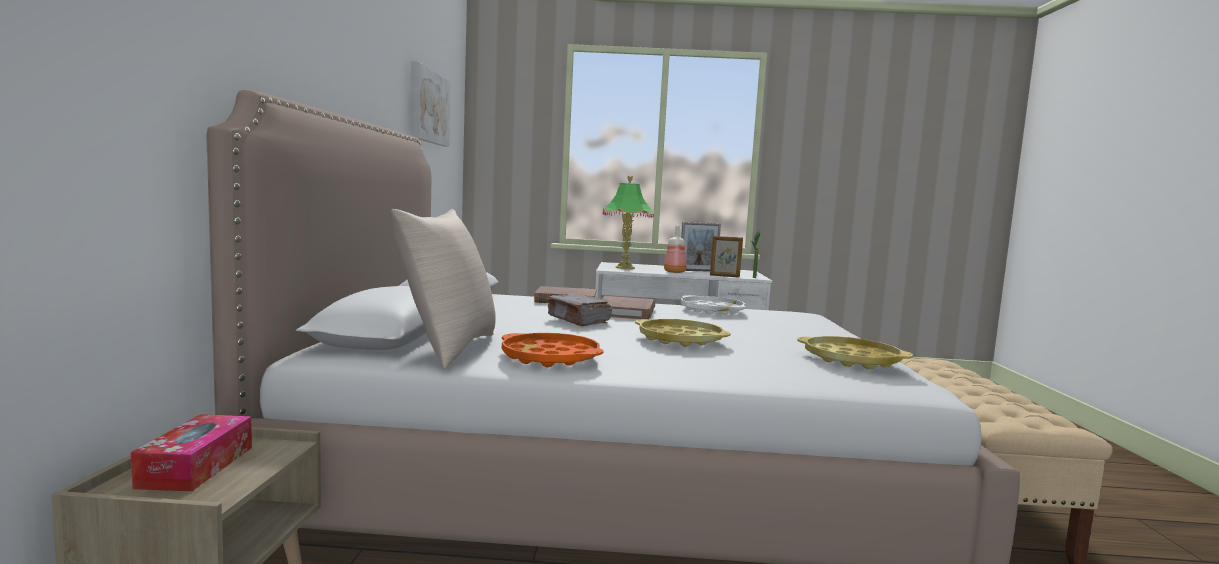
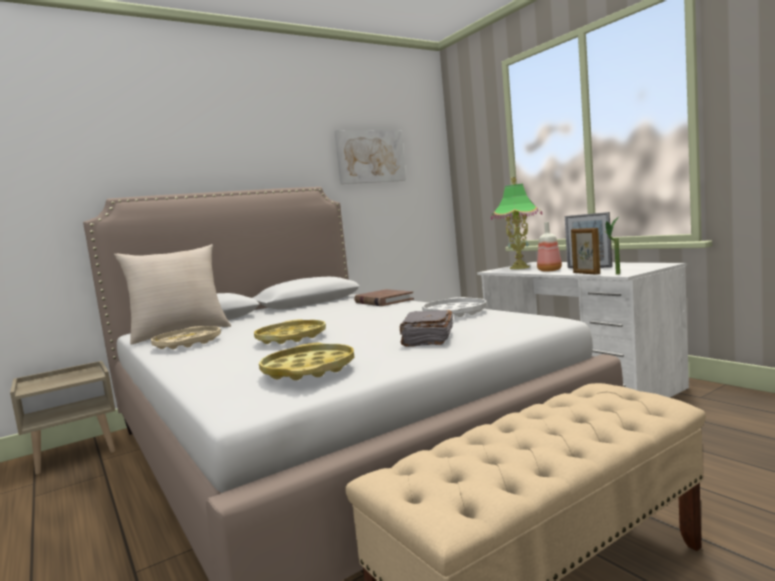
camera: 55 degrees right, 0 degrees up
(197, 466) = (61, 378): tissue box -> none
(550, 358) = (187, 343): orange tray -> beige tray
(578, 320) = (314, 318): grey book -> grey book (427, 339)
(626, 312) = (375, 312): brown book -> none

